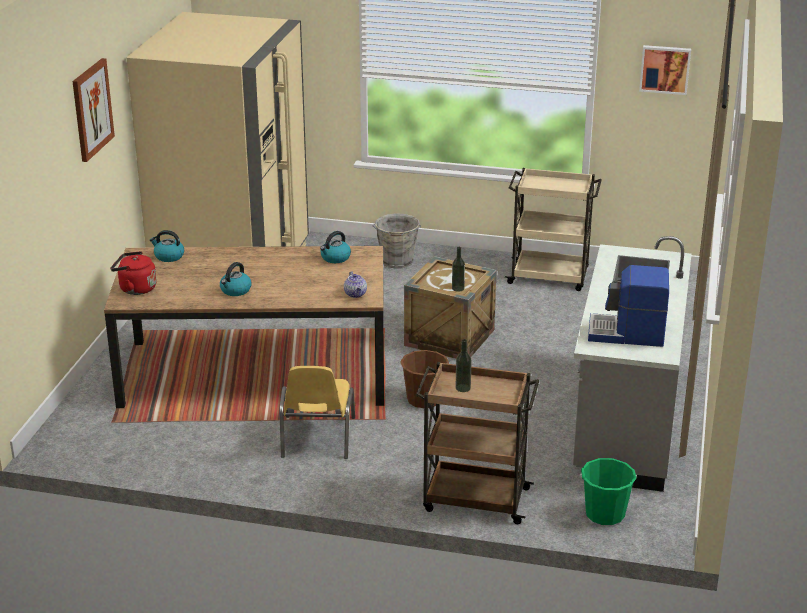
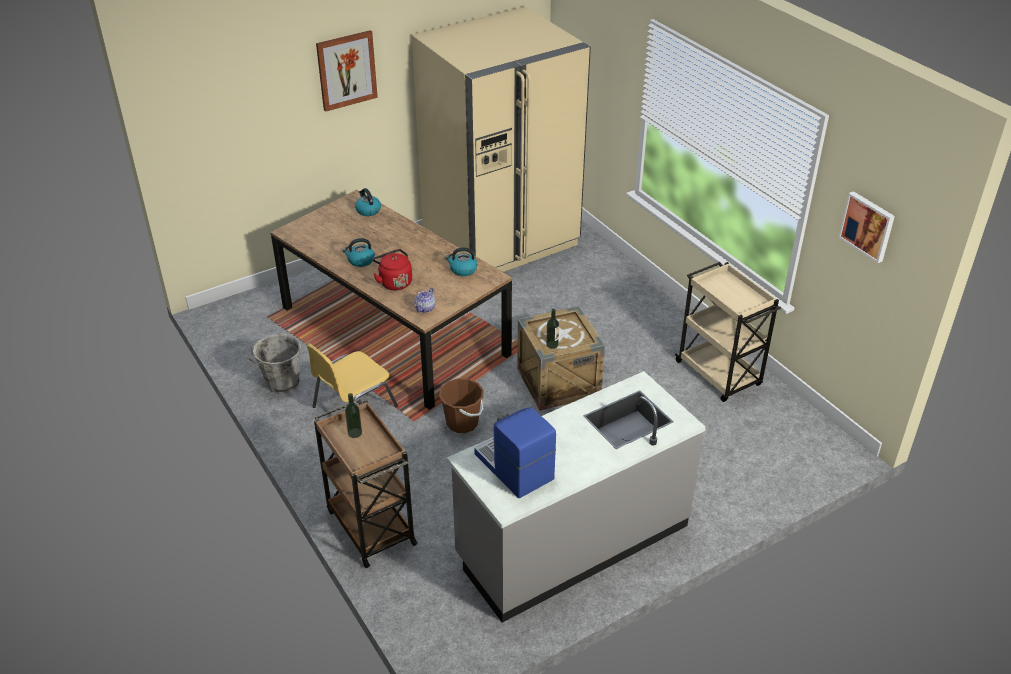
camera: 45 degrees right, 10 degrees up
(135, 289) = (310, 225): red kettle -> red kettle (394, 282)
(397, 262) = (621, 294): grey bucket -> grey bucket (281, 383)
(605, 514) = (432, 607): green bucket -> none

